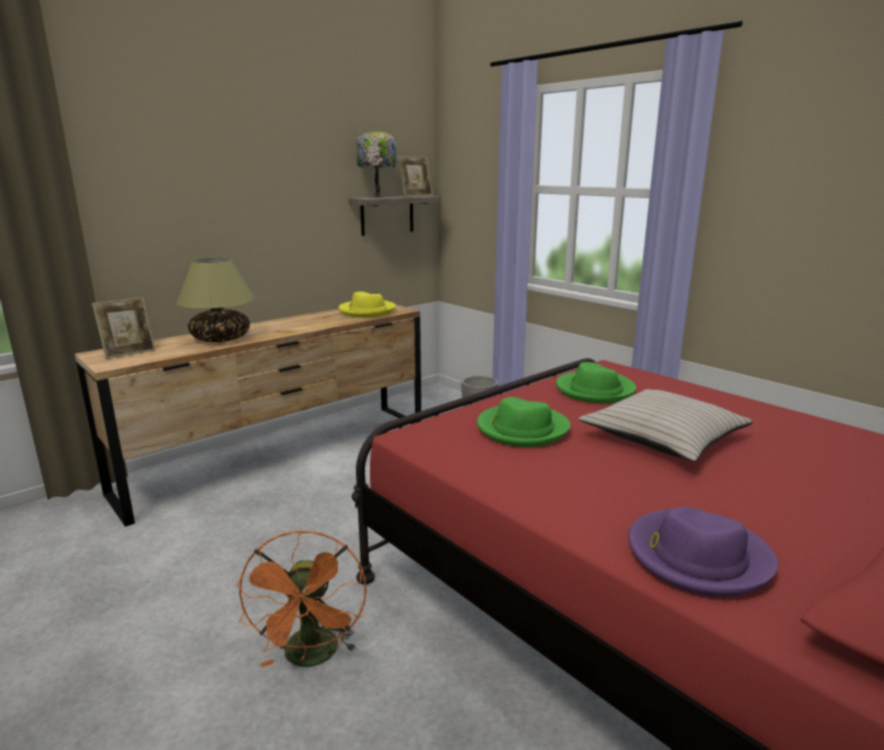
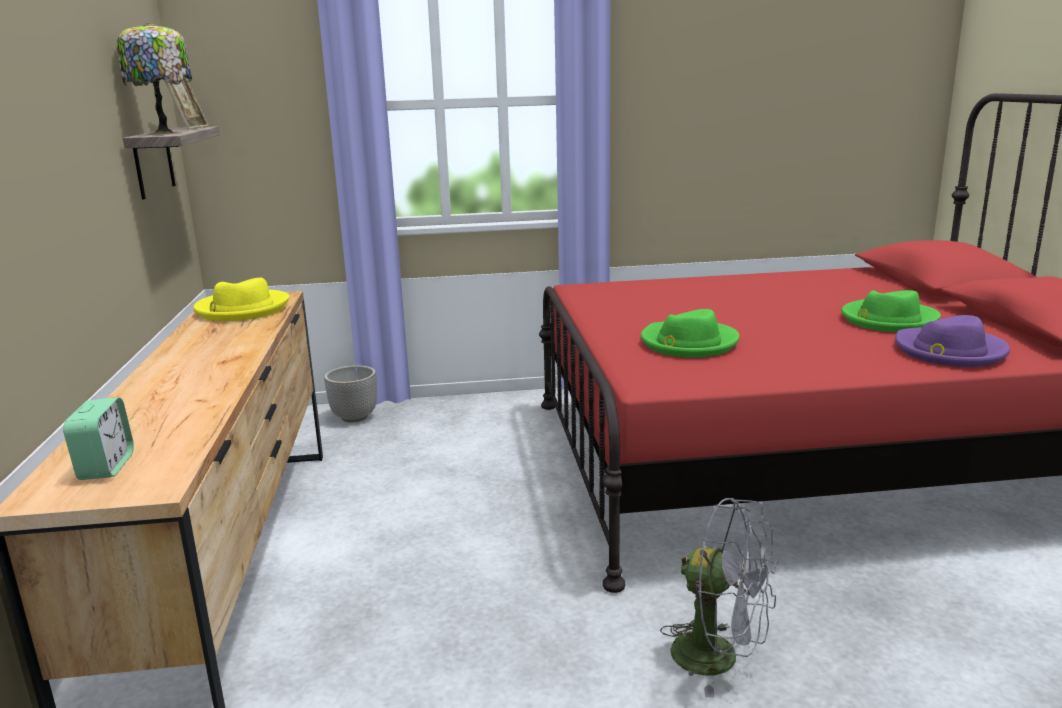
camera: 55 degrees left, 0 degrees up
(129, 352) = (106, 467): picture frame -> alarm clock
(220, 339) = (180, 397): table lamp -> none
(312, 657) = (719, 658): orange fan -> grey fan
(595, 390) = (632, 303): green hat -> green hat (888, 320)
(664, 437) = (759, 311): beige pillow -> none

